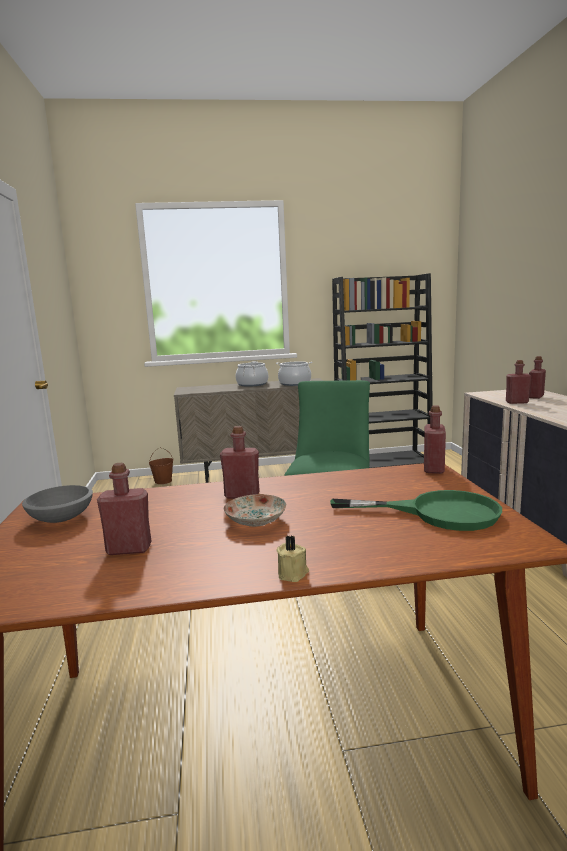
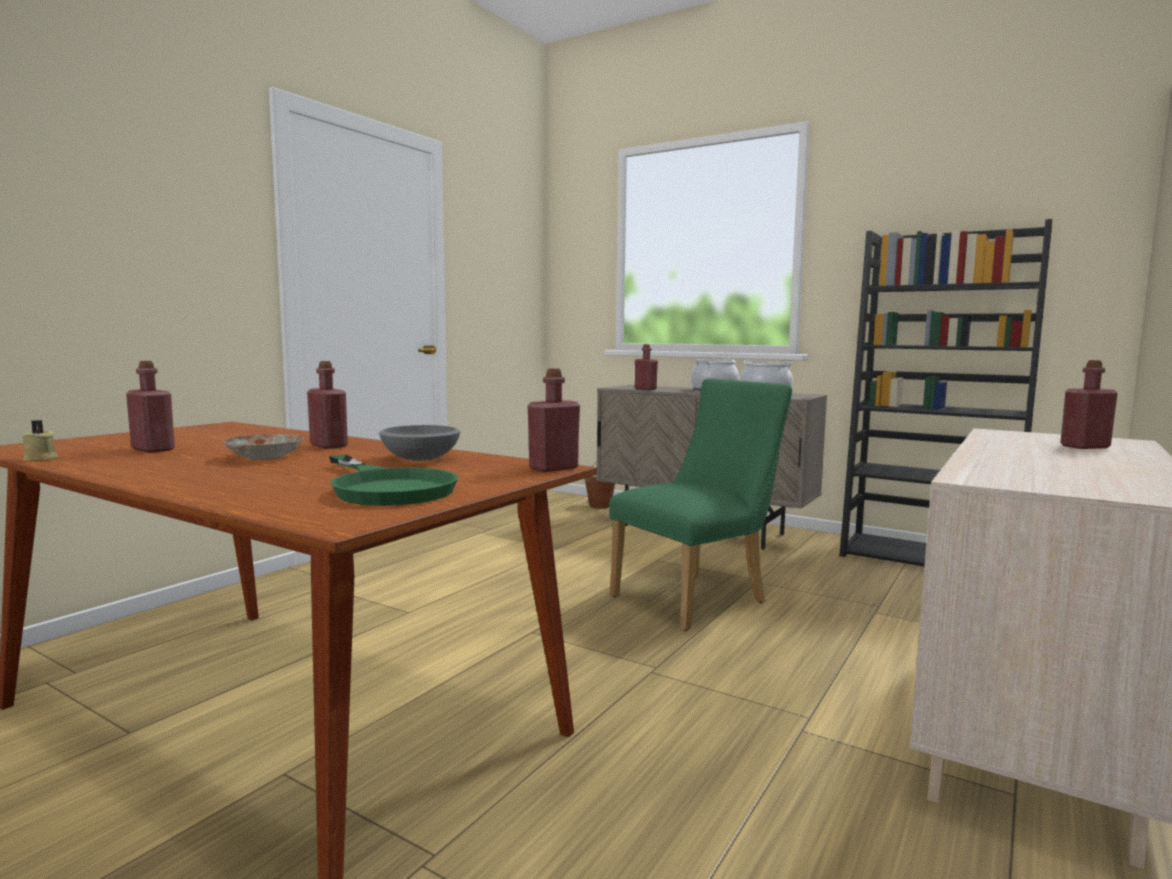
camera: 40 degrees right, 5 degrees down
(61, 518) = (199, 431): grey bowl -> grey bowl (420, 459)
(293, 574) = (144, 481): beige candle -> beige candle (41, 458)
(517, 402) = (1004, 445): red bottle -> red bottle (645, 389)

